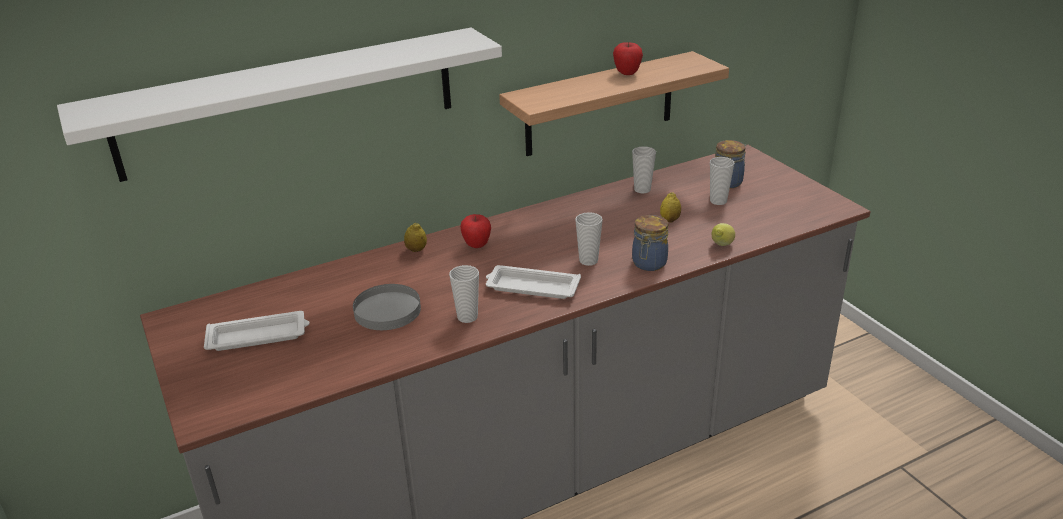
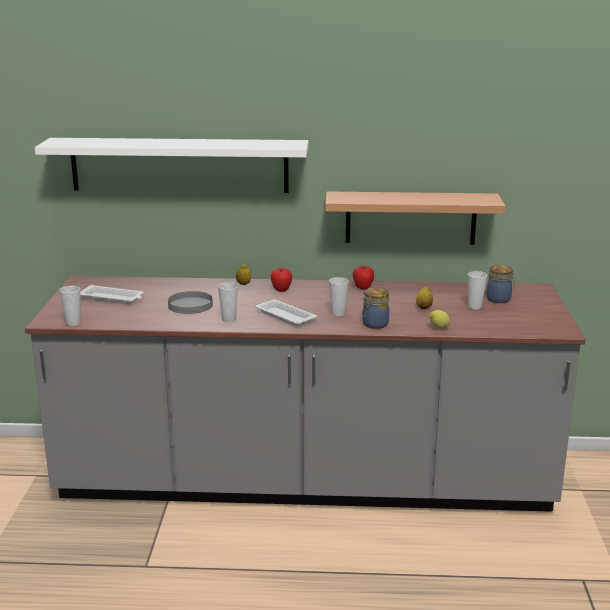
camera: 30 degrees right, 10 degrees down
(627, 73) = (426, 196): apple -> apple (363, 288)
(642, 189) = (430, 289): cup -> cup (73, 323)

